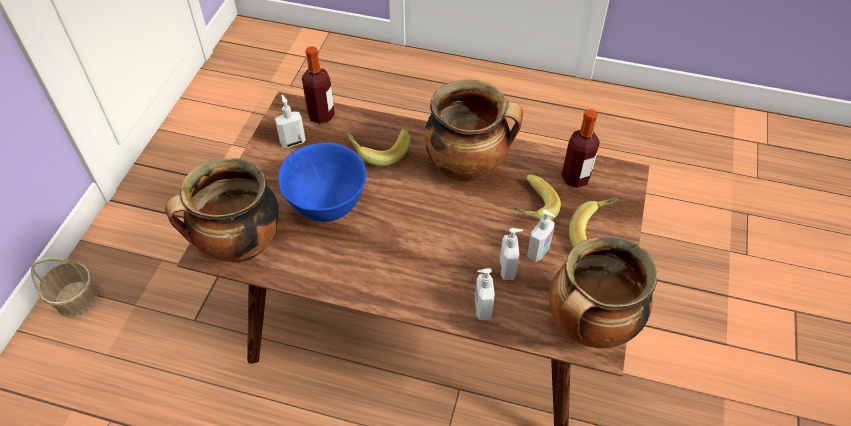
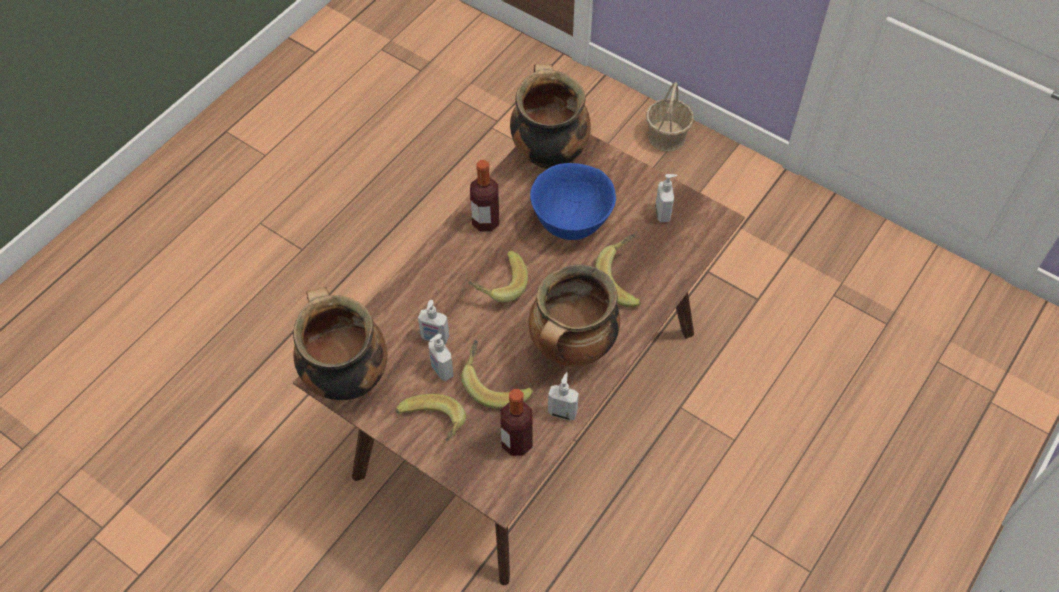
camera: 110 degrees right, 5 degrees up
(321, 116) = (693, 244): bottle -> bottle (485, 222)
(424, 239) = (497, 284): none -> banana
(482, 308) = (405, 303): soap dispenser -> soap dispenser (562, 412)

